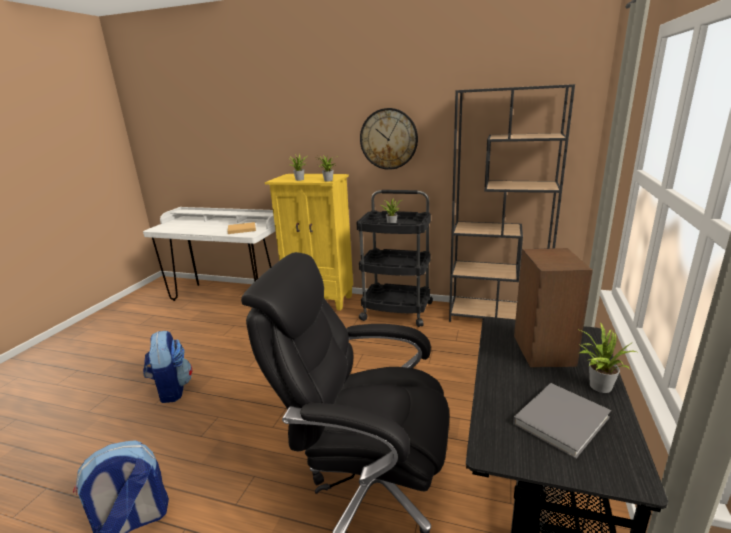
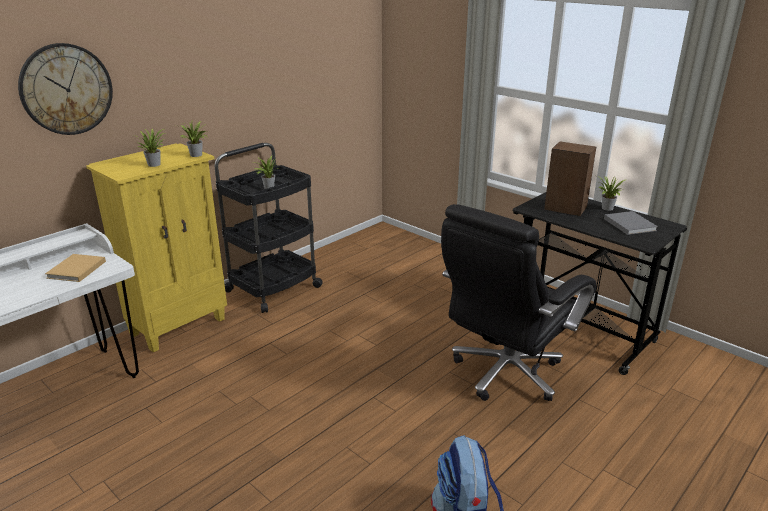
camera: 65 degrees left, 5 degrees up
(171, 389) = (252, 483): backpack -> none
(388, 139) = (218, 88): wall clock -> wall clock (66, 89)
(496, 316) = (348, 248): bookcase -> none

